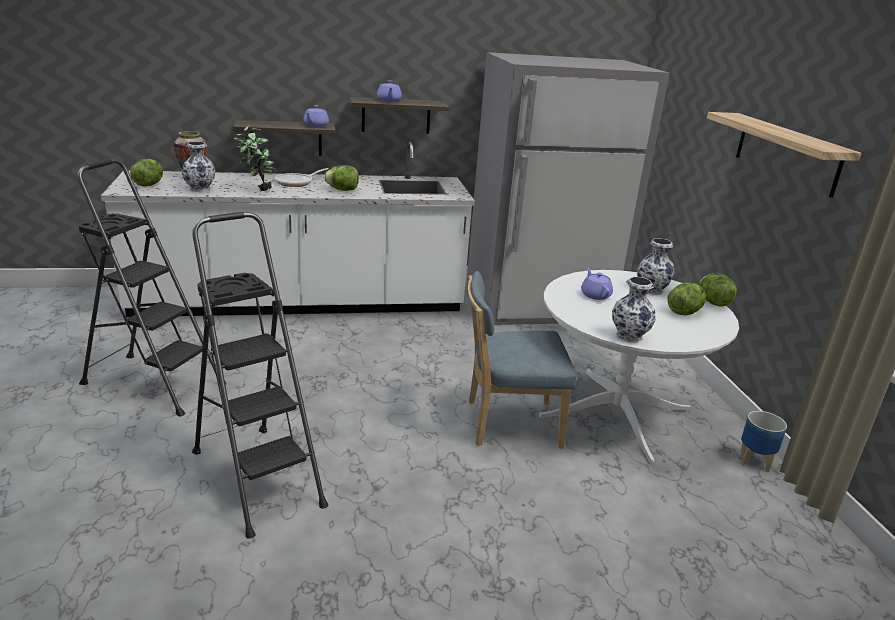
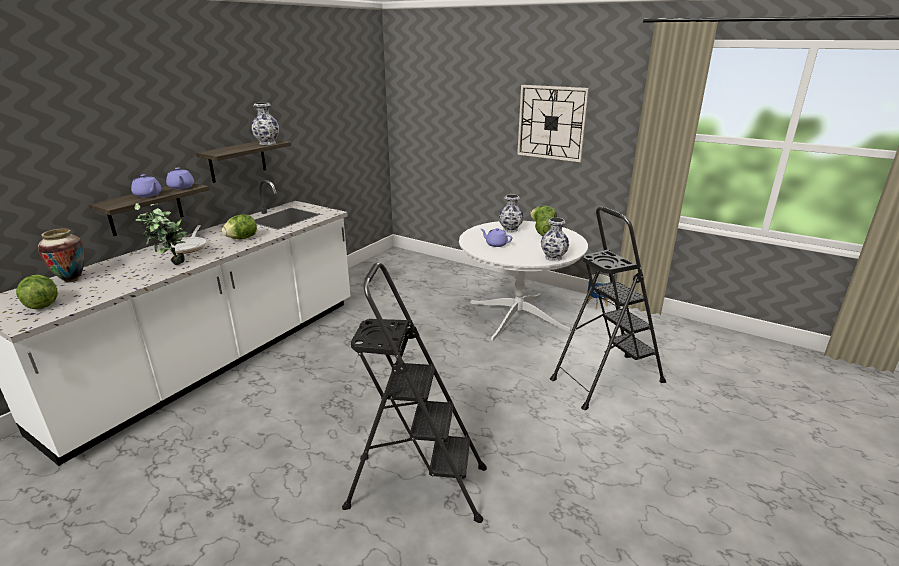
camera: 45 degrees left, 0 degrees up
(152, 383) = (207, 493): step ladder -> step ladder (606, 380)
(199, 189) = (112, 287): vase -> vase (267, 143)
(389, 101) = (238, 148): purple teapot -> purple teapot (148, 195)
(507, 423) = (484, 353): blue chair -> none
(541, 303) = (381, 276): grey fridge -> none
(786, 153) = (551, 123): shelf -> wall clock

